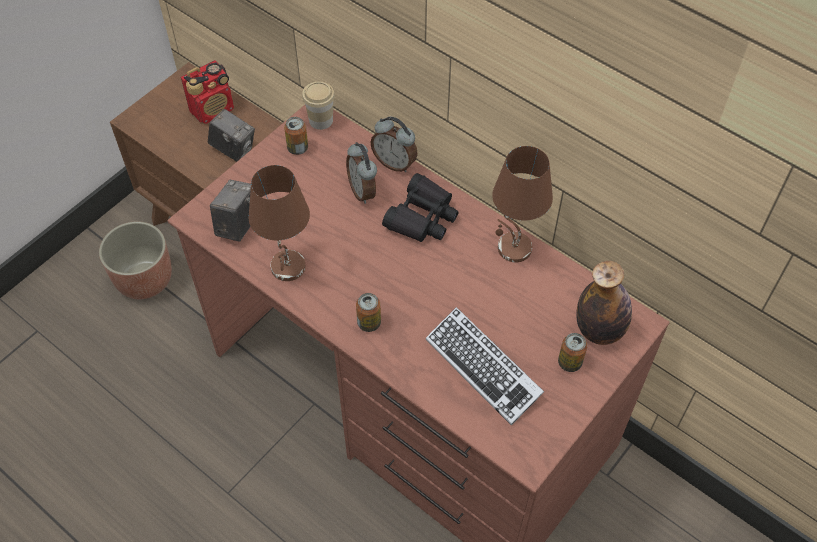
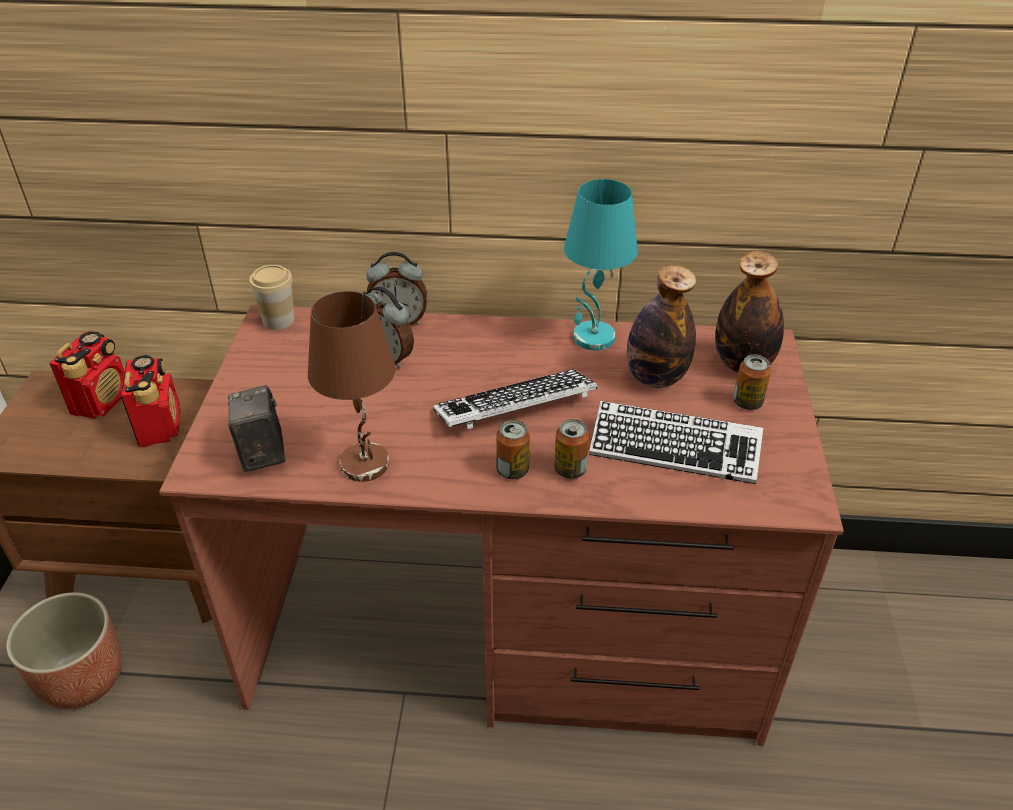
camera: 35 degrees left, 15 degrees down
(233, 149) = (160, 426): camera -> radio
(297, 148) = (273, 353): can -> can (570, 469)
(411, 276) = (515, 407): none -> keyboard
(422, 217) = (474, 353): black binoculars -> none
(513, 248) = (593, 338): brown table lamp -> turquoise table lamp
(525, 306) = (655, 377): none -> bottle

